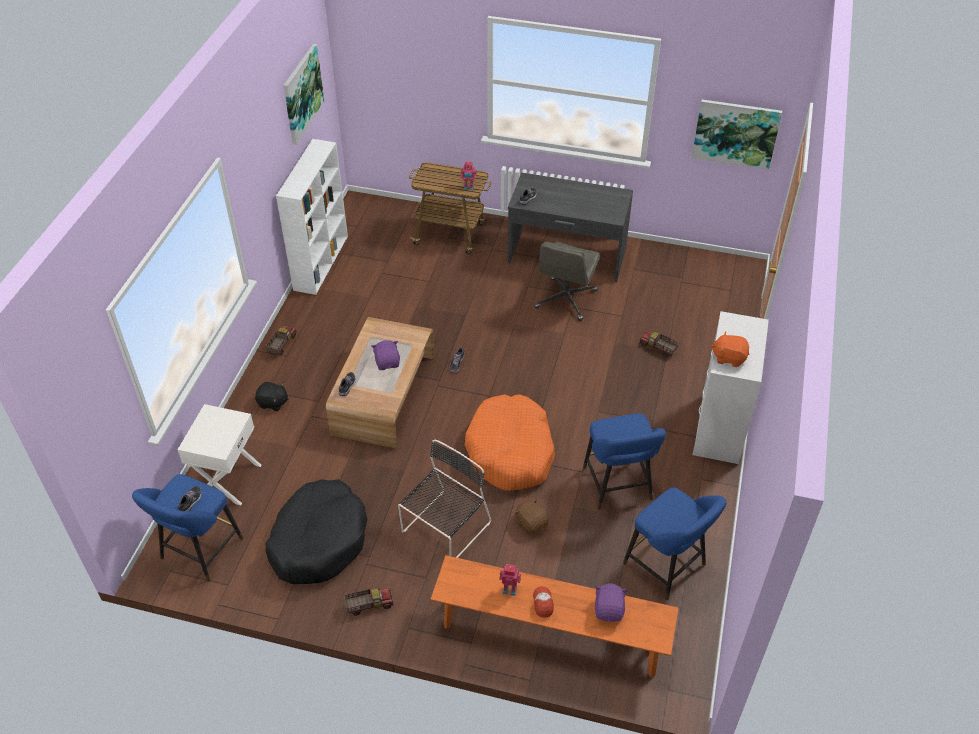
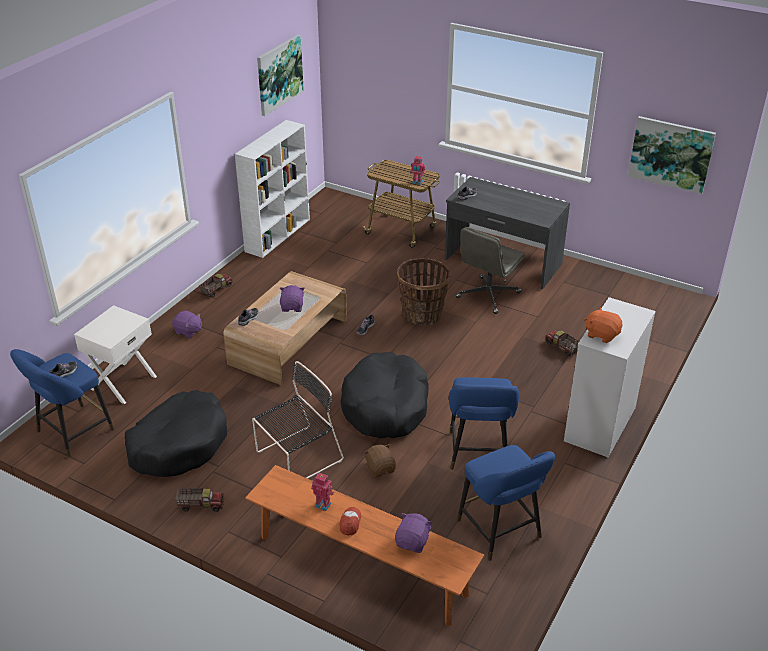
camera: 15 degrees right, 10 degrees down
(273, 403) = (188, 331): black plush toy -> purple plush toy
(508, 335) = (422, 314): none -> basket
(510, 452) = (385, 406): orange dog bed -> black dog bed

